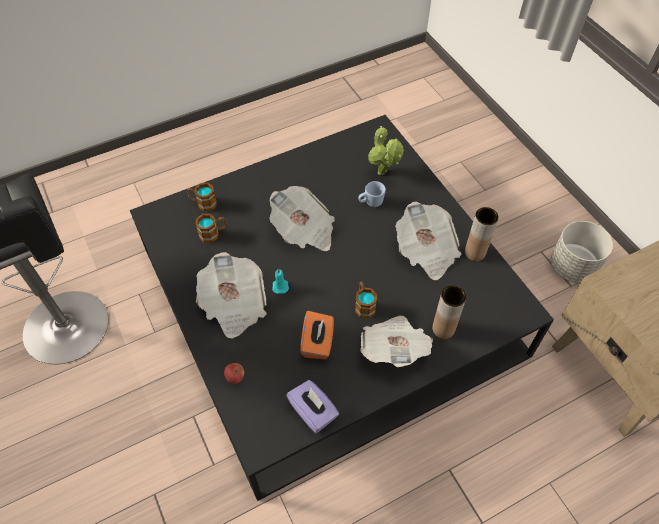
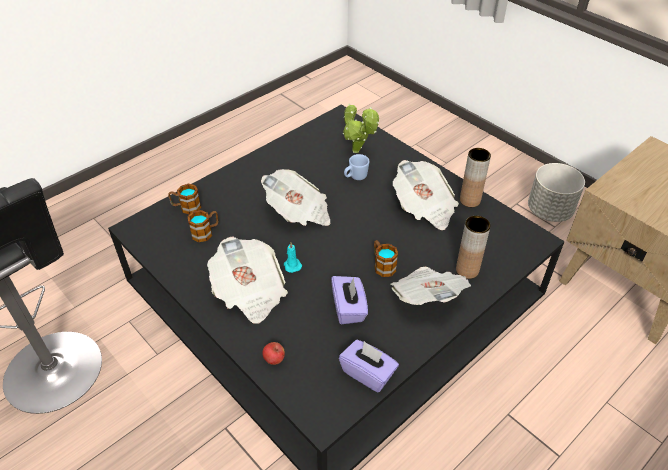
camera: 15 degrees left, 10 degrees down
(317, 343) = (349, 308): orange tissue box -> purple tissue box

